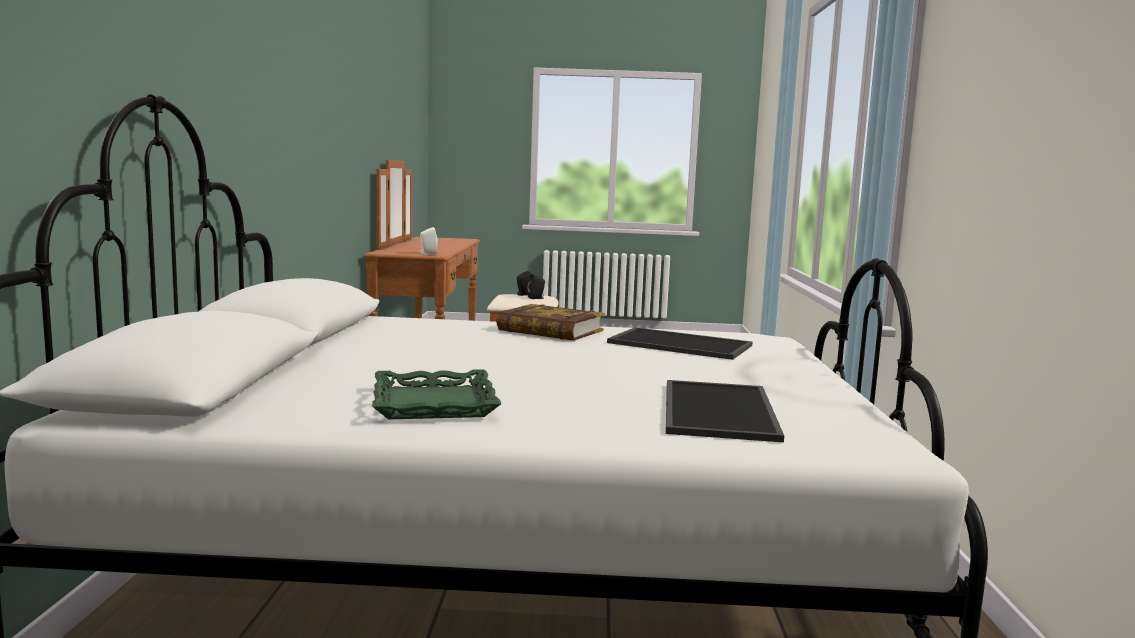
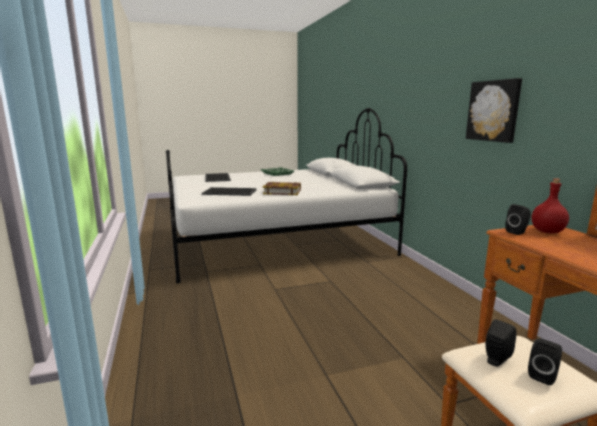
camera: 160 degrees right, 5 degrees up
(327, 134) = (494, 111): none -> picture
(401, 252) = (548, 232): none -> red bottle
(427, 254) = (517, 232): white speaker -> black speaker

